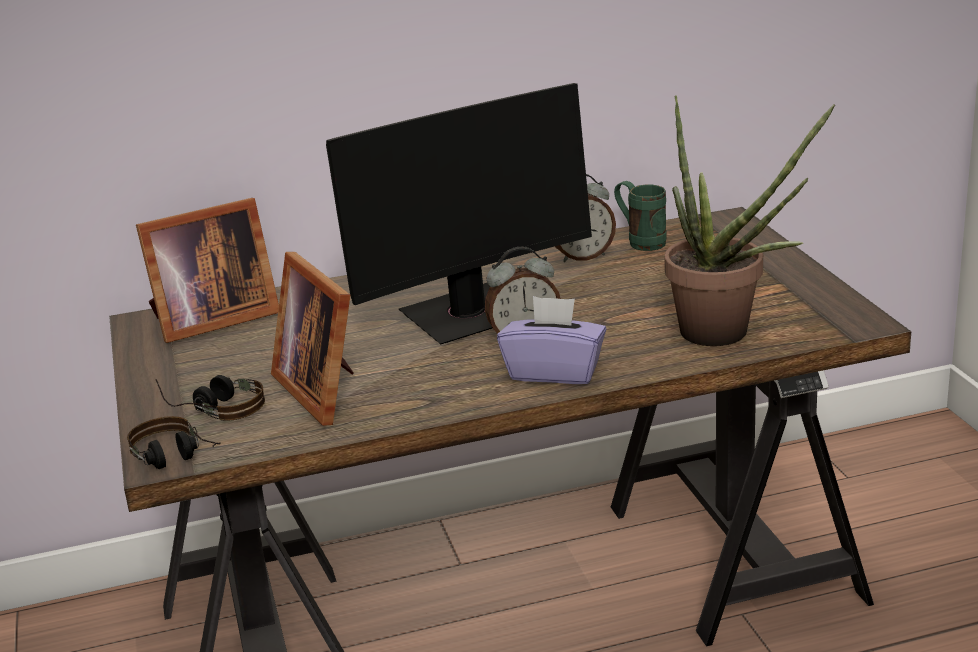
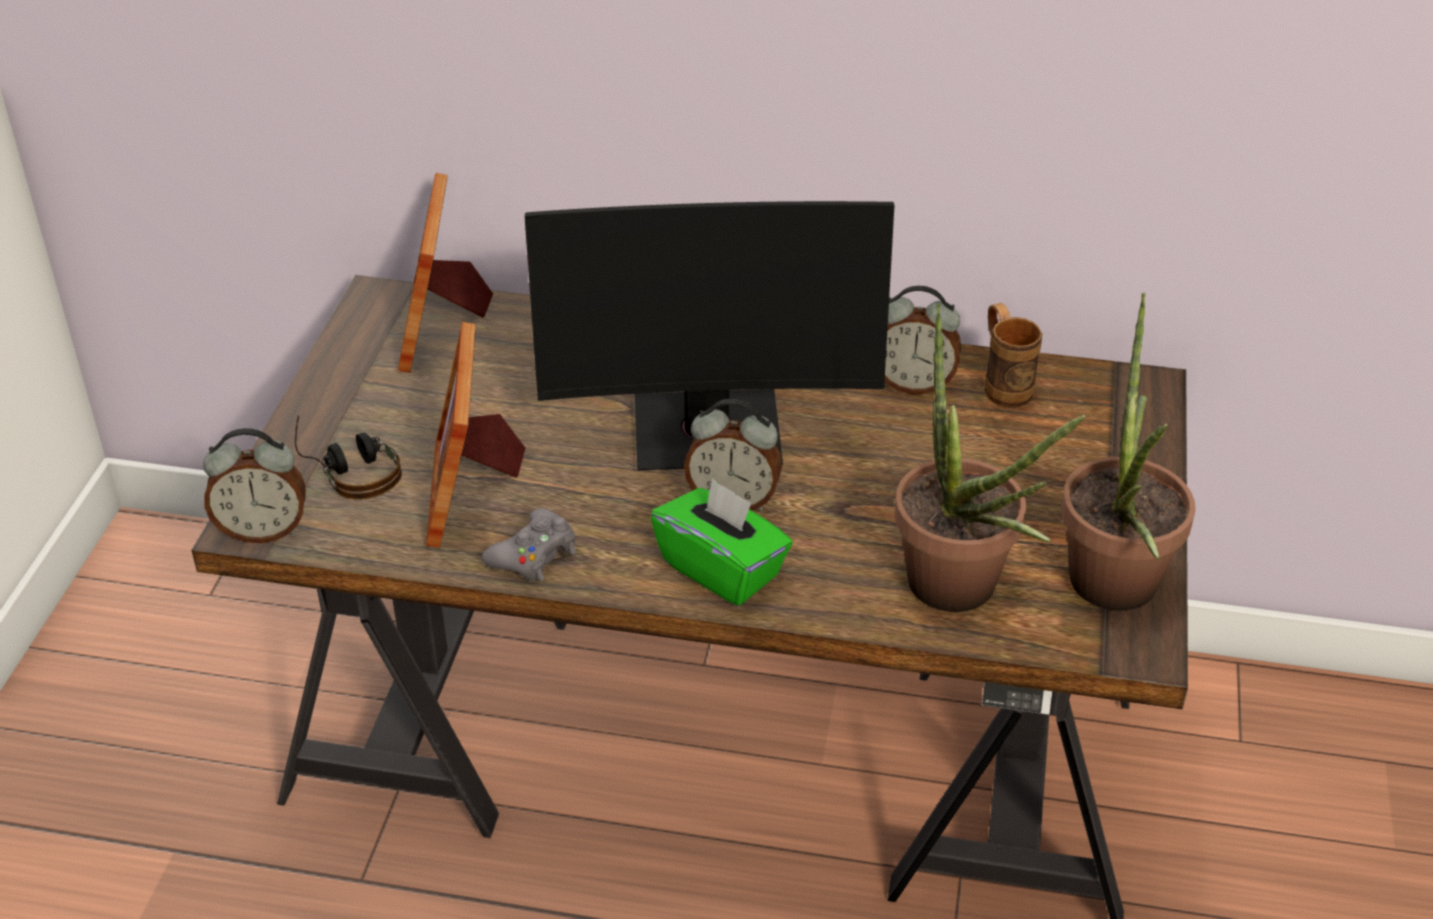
camera: 25 degrees right, 15 degrees up
(177, 459) = (263, 530): headphones -> alarm clock
(210, 320) = (443, 326): picture frame -> picture frame turned 90 degrees clockwise
(410, 406) = (534, 555): none -> grey game controller
(554, 372) = (722, 569): purple tissue box -> green tissue box
(640, 241) = (1003, 385): green mug -> brown mug
(818, 307) = (1112, 595): none -> potted plant

